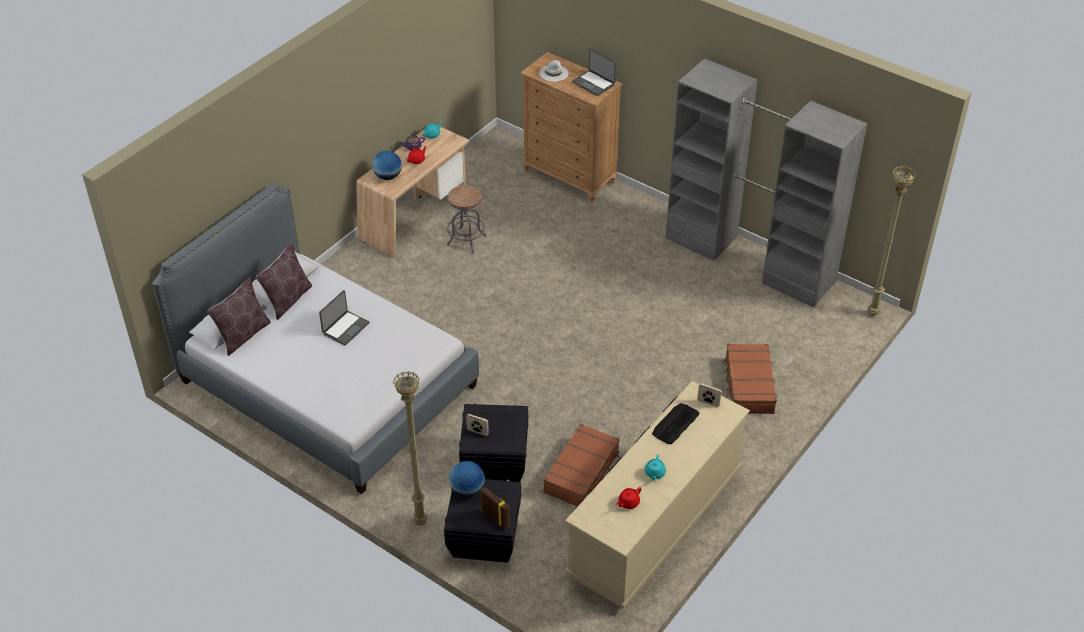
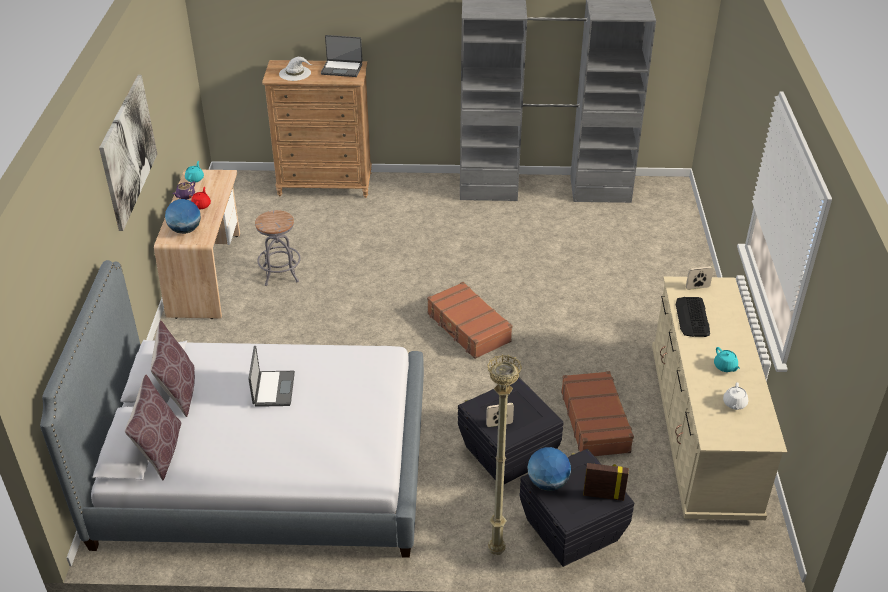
camera: 35 degrees left, 5 degrees down
(346, 102) = (128, 151): none -> picture
(628, 503) = (734, 404): red teapot -> white teapot
(748, 385) = (649, 282): brown suitcase -> brown suitcase (468, 328)
(872, 314) = (678, 189): beige floor lamp -> none

